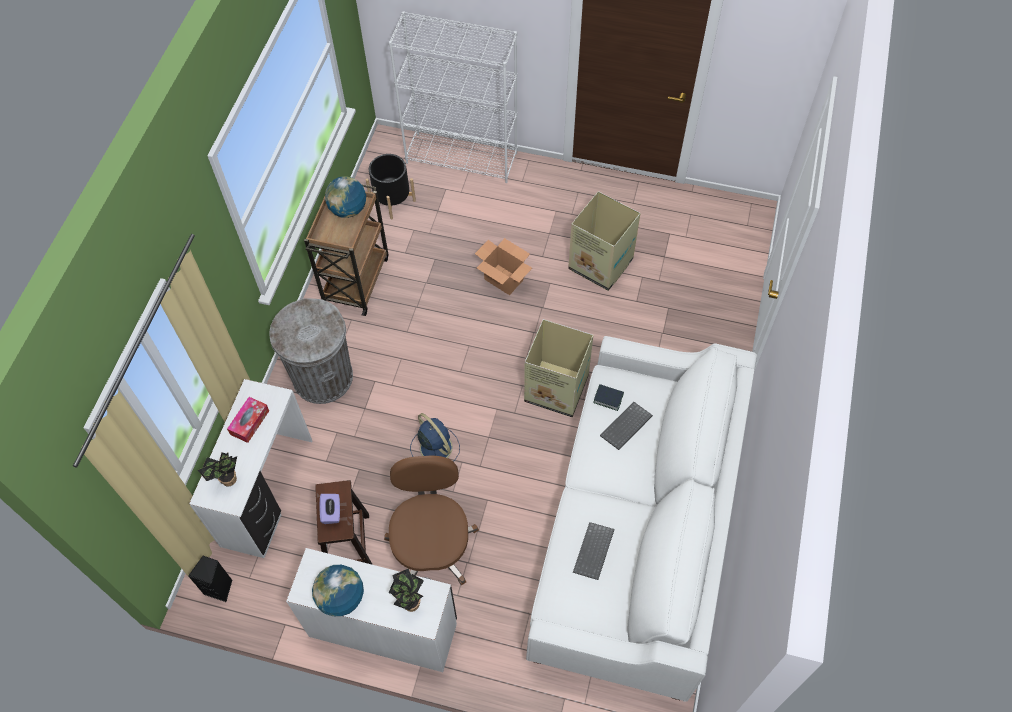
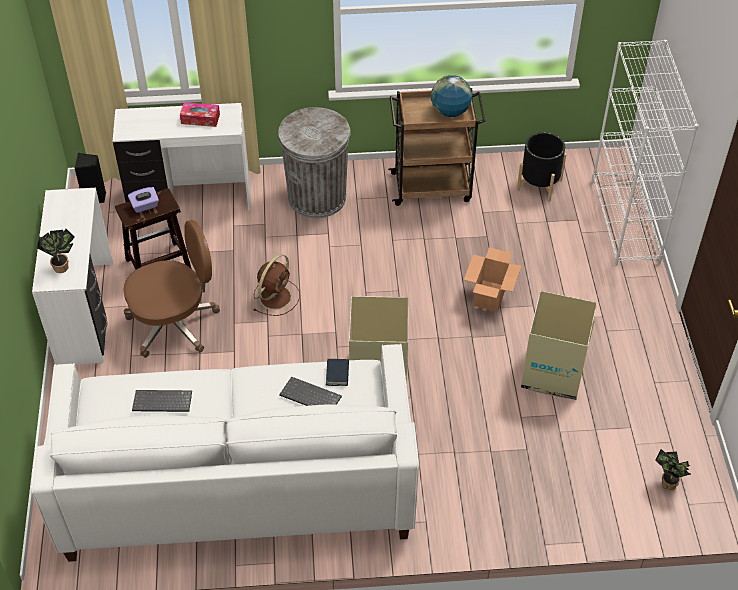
camera: 70 degrees right, 10 degrees down
(227, 481) = (141, 123): potted plant -> potted plant (666, 483)
(341, 598) = (55, 222): globe -> none
(435, 446) = (276, 296): blue fan -> brown fan

